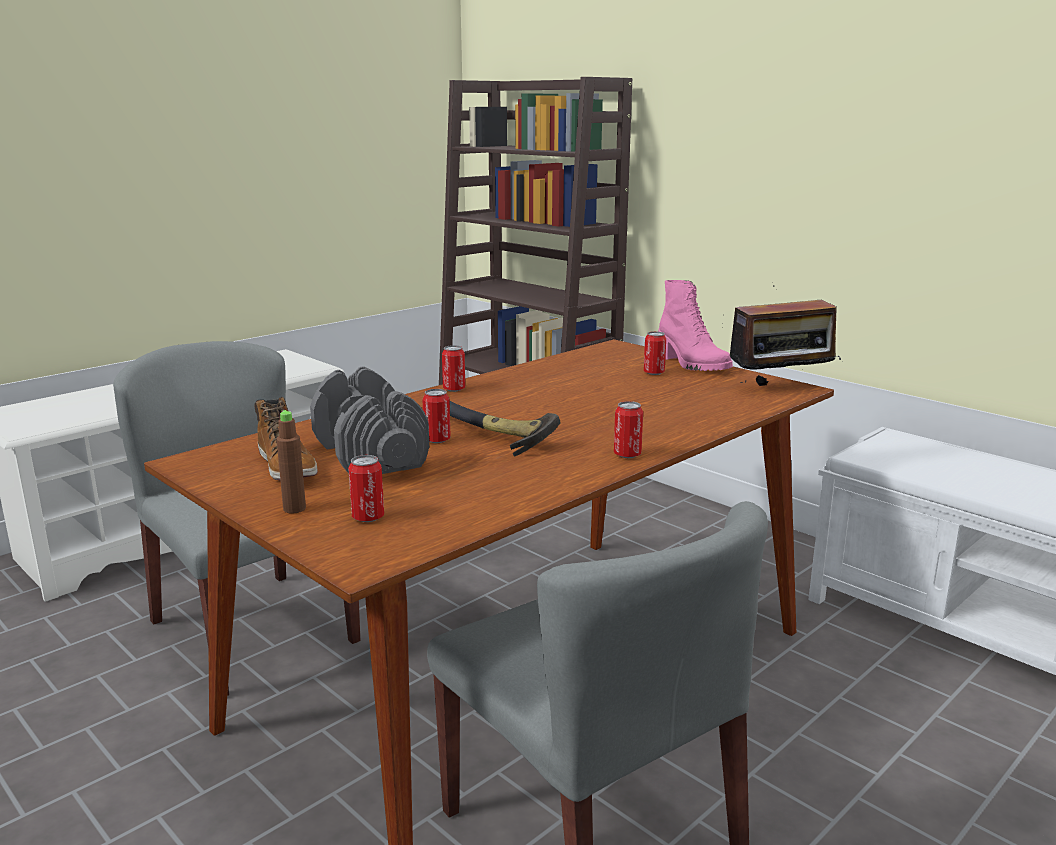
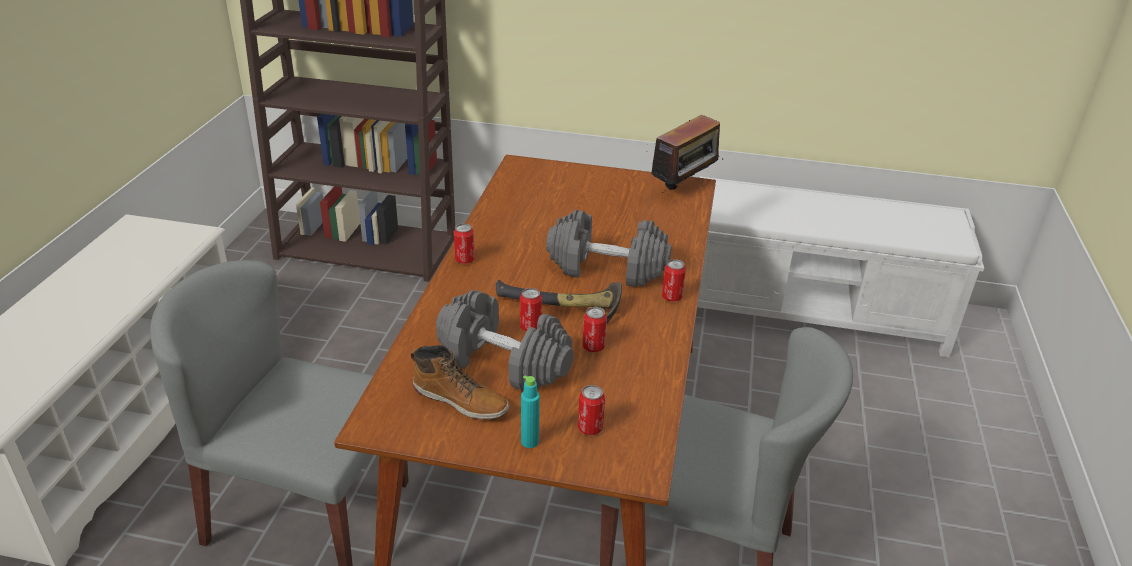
camera: 35 degrees left, 15 degrees up
(294, 509) = (529, 441): brown bottle -> turquoise bottle
(587, 421) = (606, 268): none -> grey dumbbell
(654, 373) = (585, 193): can -> can (593, 347)
(691, 364) = (599, 175): pink boot -> none

